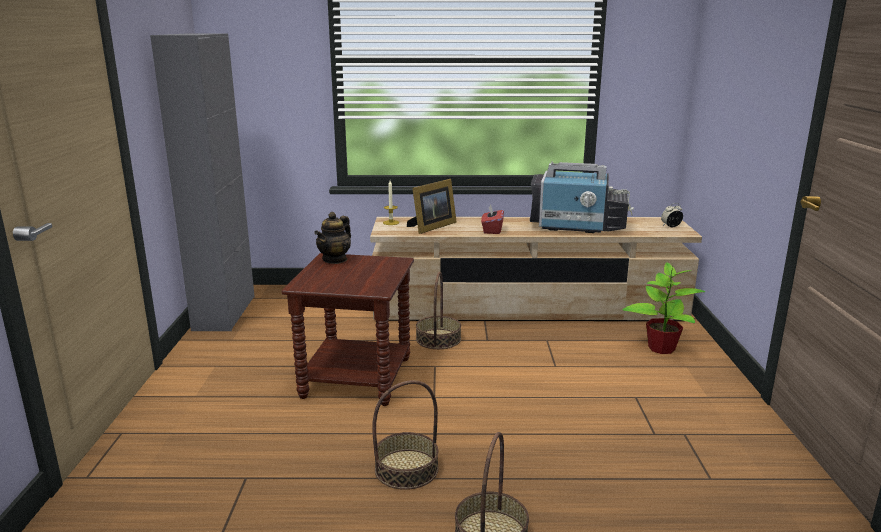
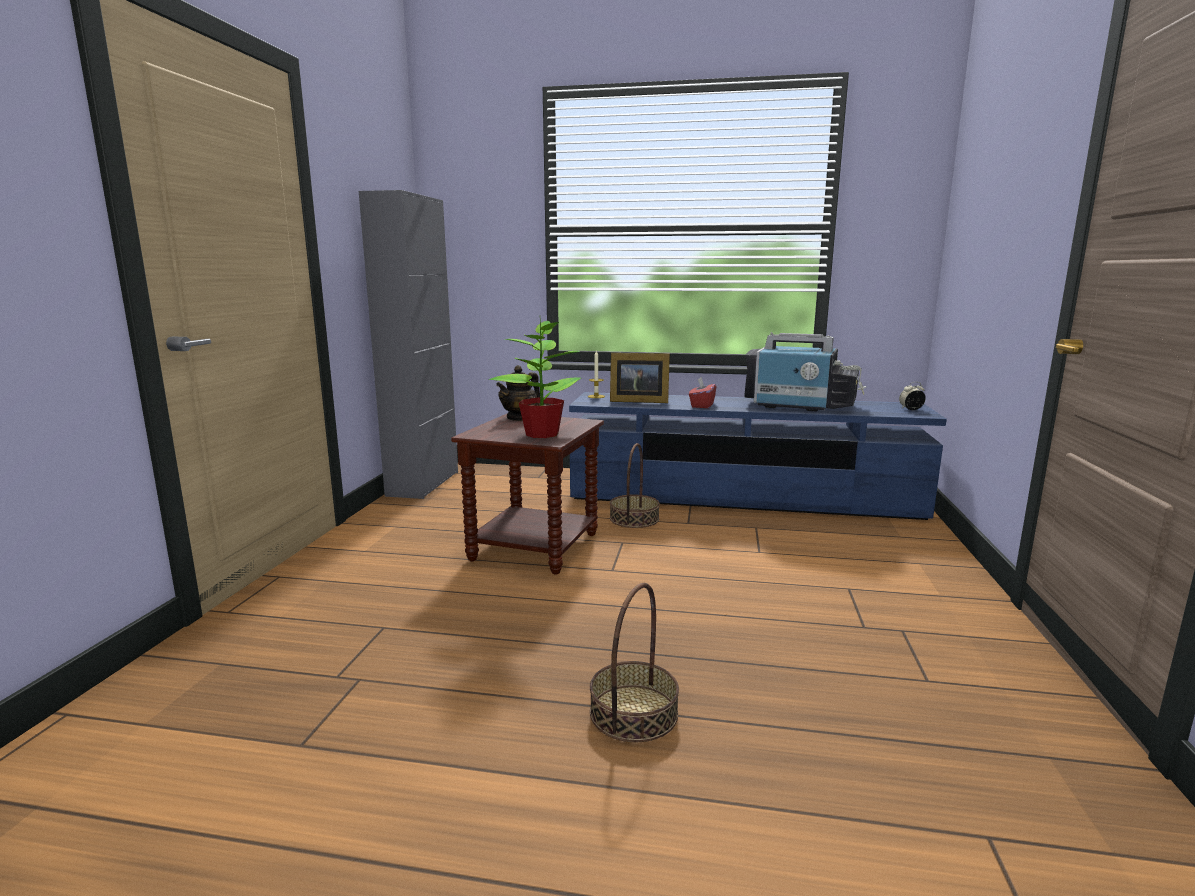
camera: 10 degrees right, 5 degrees down
(406, 469) = (558, 635): basket -> none
(431, 227) = (637, 401): picture frame -> picture frame turned 45 degrees clockwise
(527, 308) = (742, 497): beige tv stand -> blue tv stand
(661, 348) = (890, 543): potted plant -> potted plant (542, 434)

